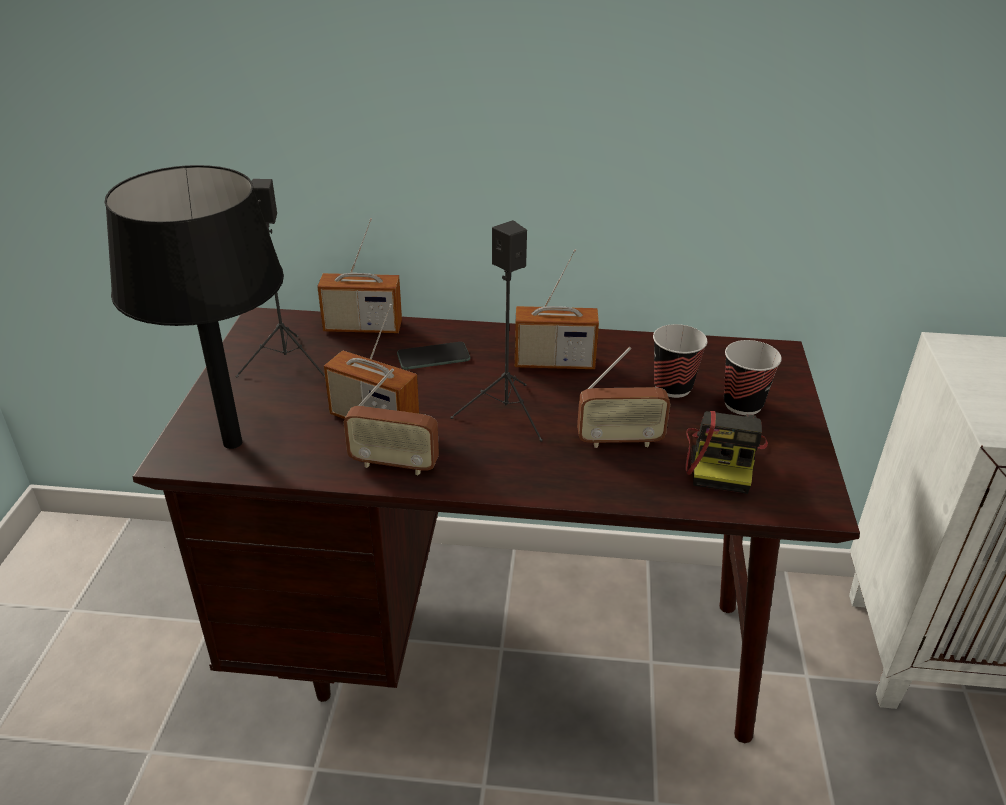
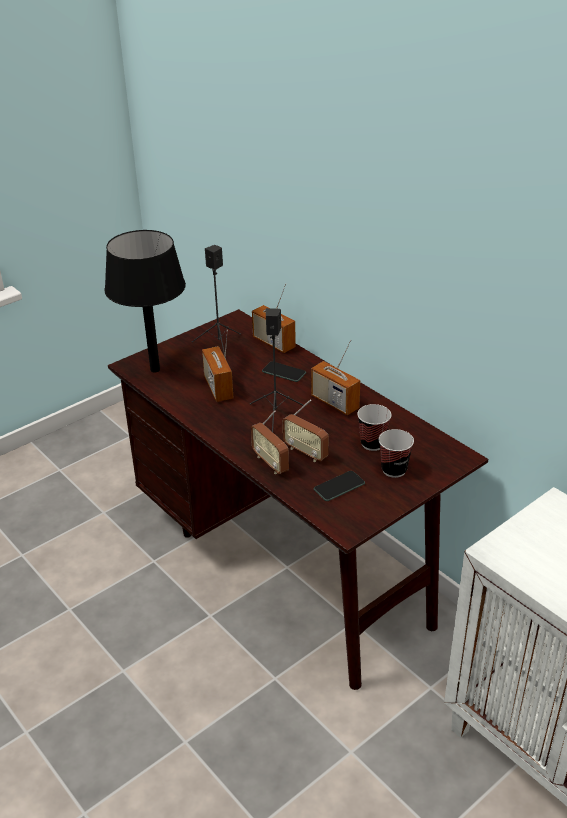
camera: 45 degrees right, 0 degrees up
(394, 464) = (200, 410): radio -> radio (270, 463)
(723, 459) = (339, 486): camera -> phone

